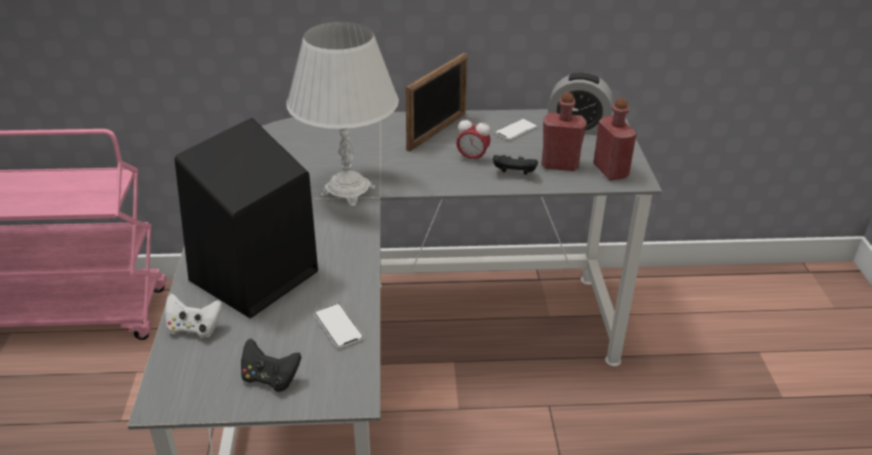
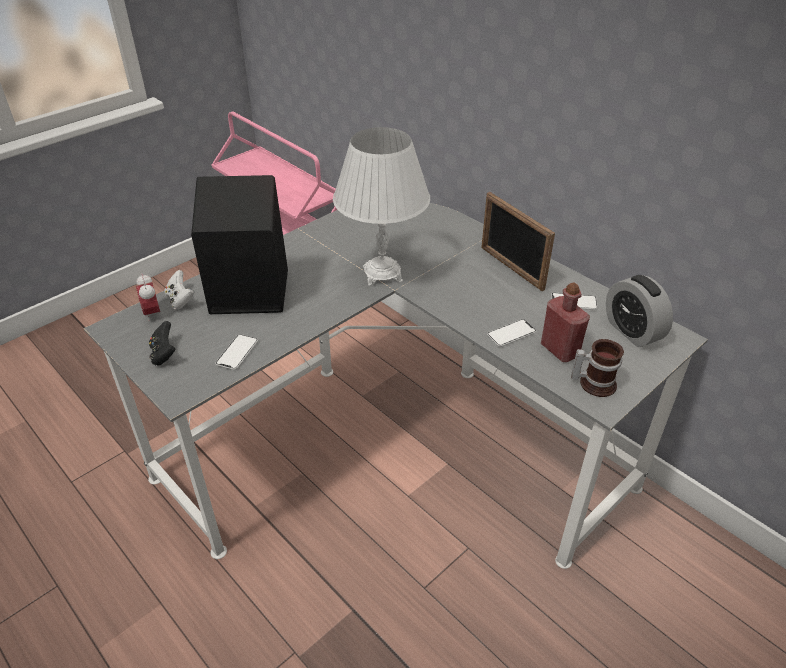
camera: 50 degrees right, 5 degrees up
(437, 131) = (511, 268): picture frame -> picture frame turned 60 degrees clockwise
(472, 158) = (501, 303): alarm clock -> alarm clock (152, 313)
(514, 174) = (511, 334): black game controller -> phone
(610, 171) = (594, 382): red bottle -> mug

